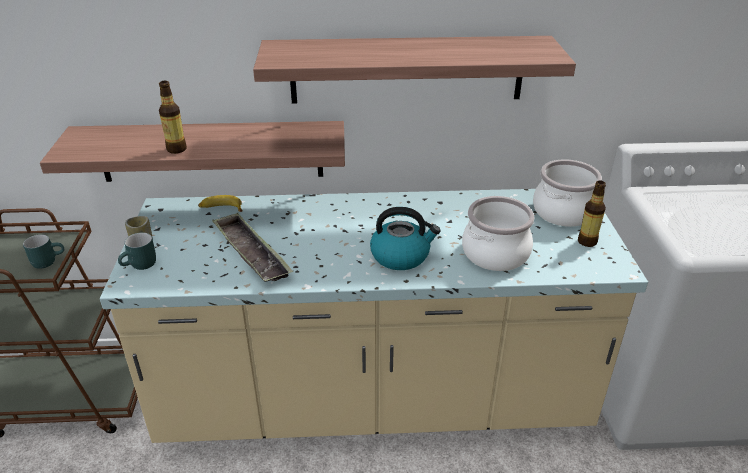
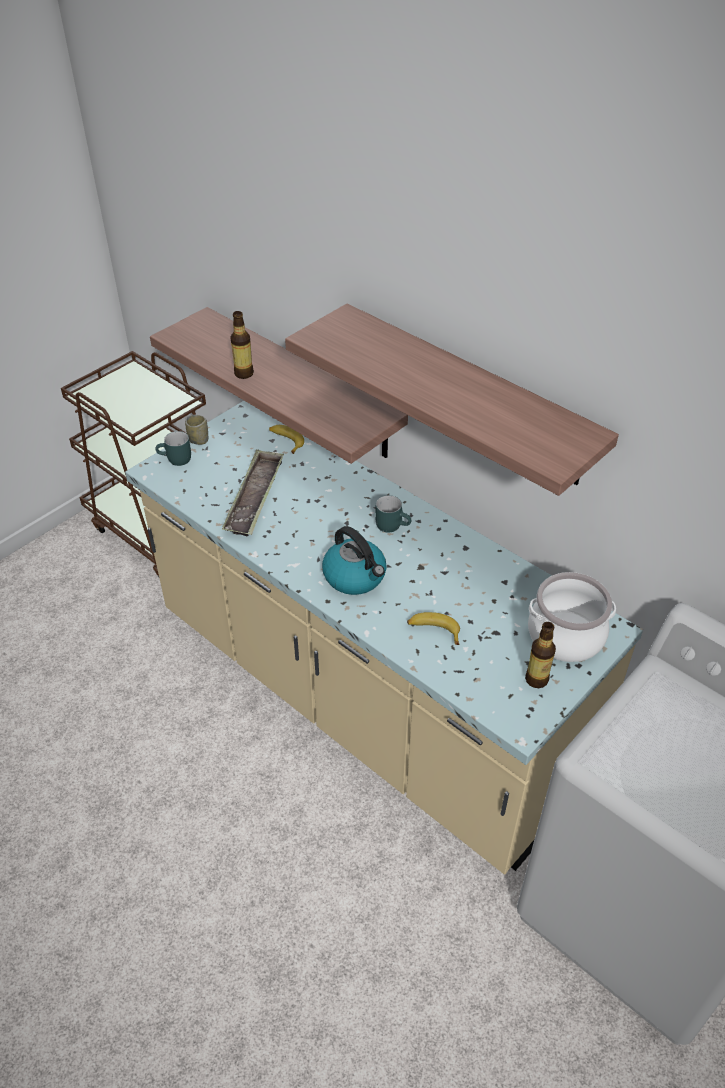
camera: 45 degrees right, 10 degrees up
(48, 260) = (153, 415): turquoise mug -> turquoise mug (393, 525)
(496, 254) = (433, 630): cooking pot -> banana

